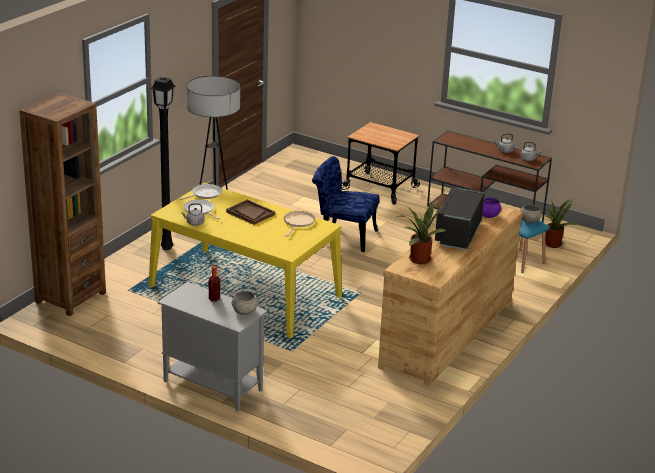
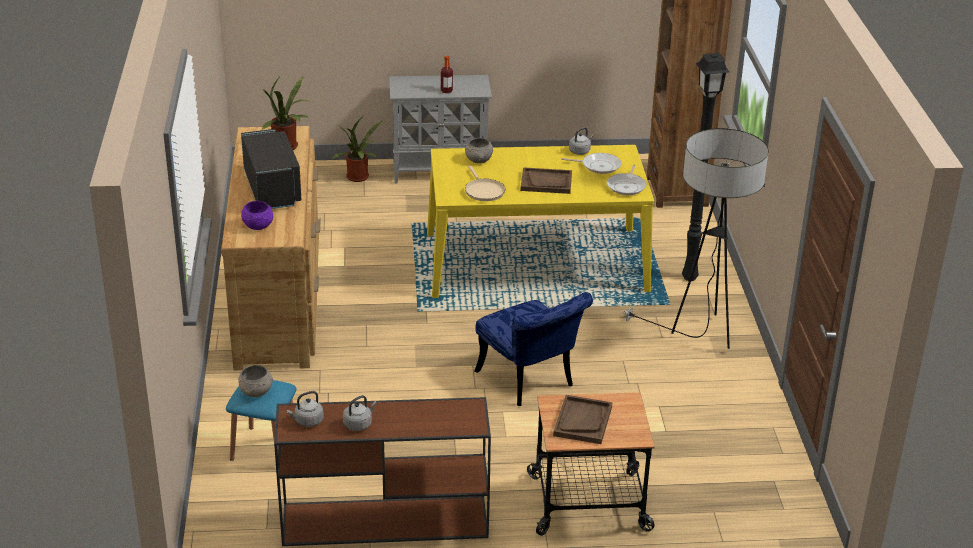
camera: 145 degrees right, 5 degrees up
(244, 311) = (407, 90): grey bowl -> grey bowl (479, 160)
(342, 236) = (530, 383): blue chair -> blue chair turned 75 degrees clockwise
(389, 137) = (582, 421): none -> brown tray
(552, 243) = (241, 506): potted plant -> potted plant (359, 178)

